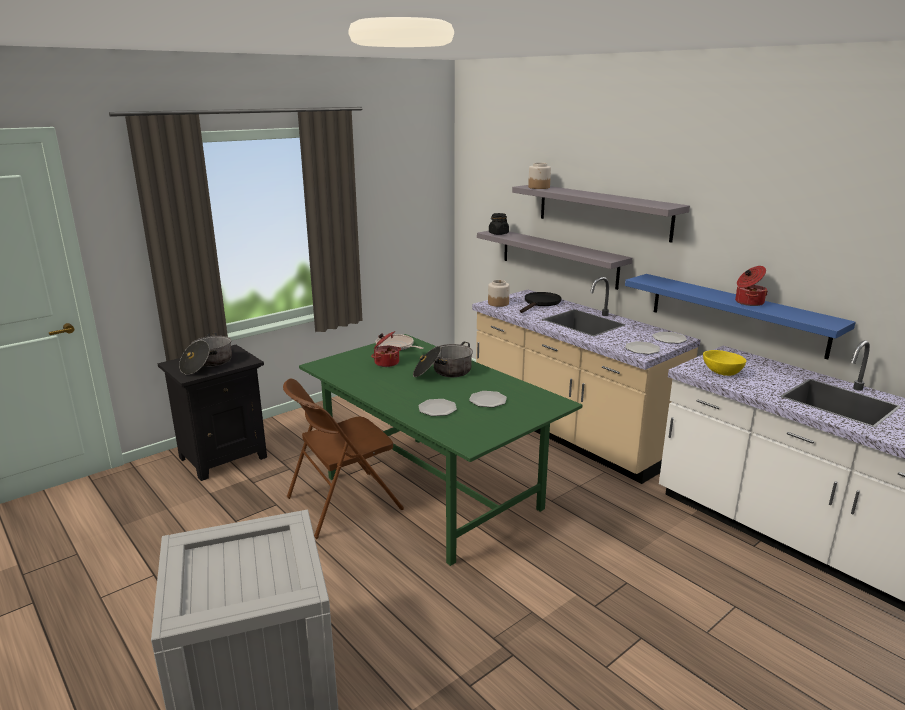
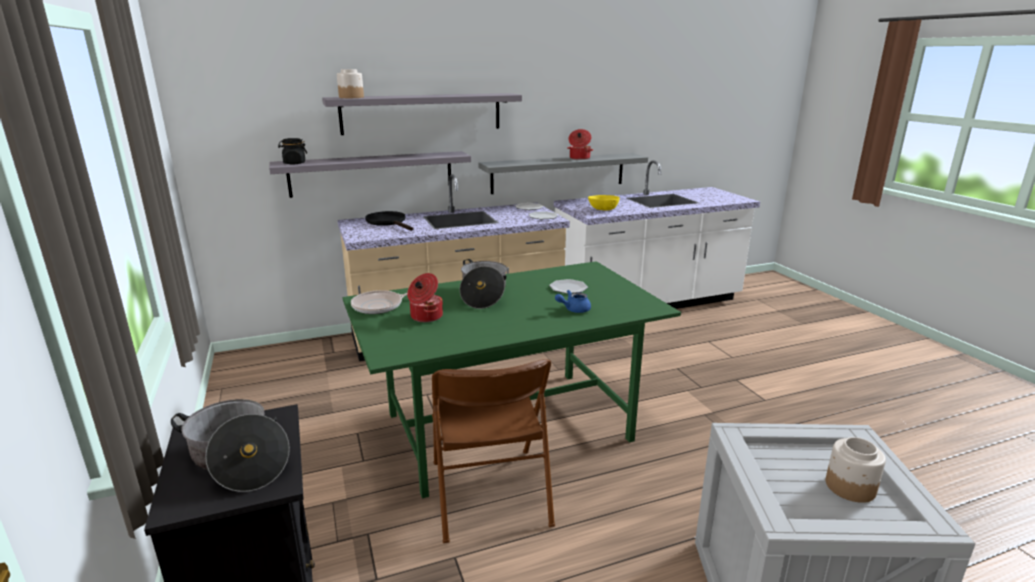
camera: 70 degrees left, 0 degrees up
(437, 409) = (573, 309): plate -> blue teapot
(498, 303) = (364, 234): jar -> jar (849, 487)
(736, 314) = (558, 173): blue shelf -> grey shelf

